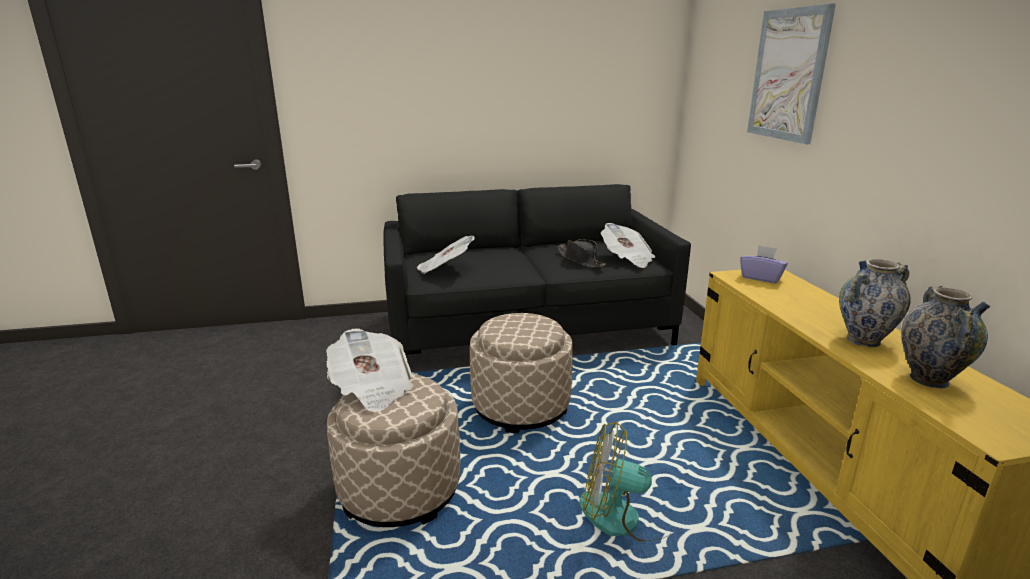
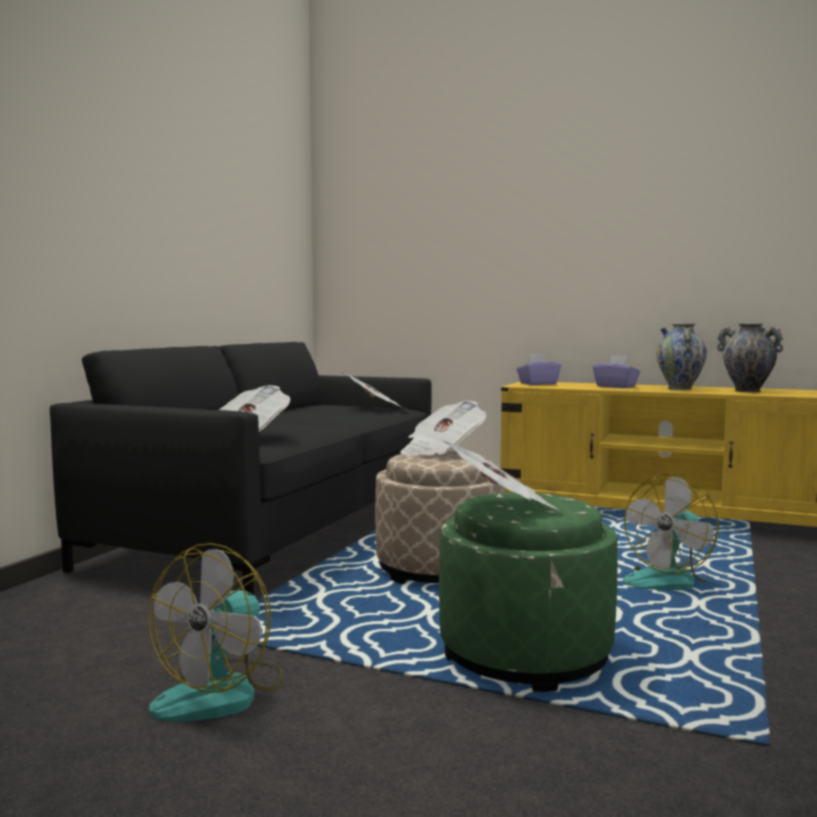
camera: 55 degrees left, 15 degrees down
(287, 414) = (222, 692): none -> fan
(400, 490) = (525, 655): beige ottoman -> green ottoman
(537, 322) = (441, 452): none -> newspaper
(581, 260) = (345, 414): black hat -> none
(788, 75) = (483, 212): picture -> none
(811, 310) = (616, 387): none -> purple tissue box

